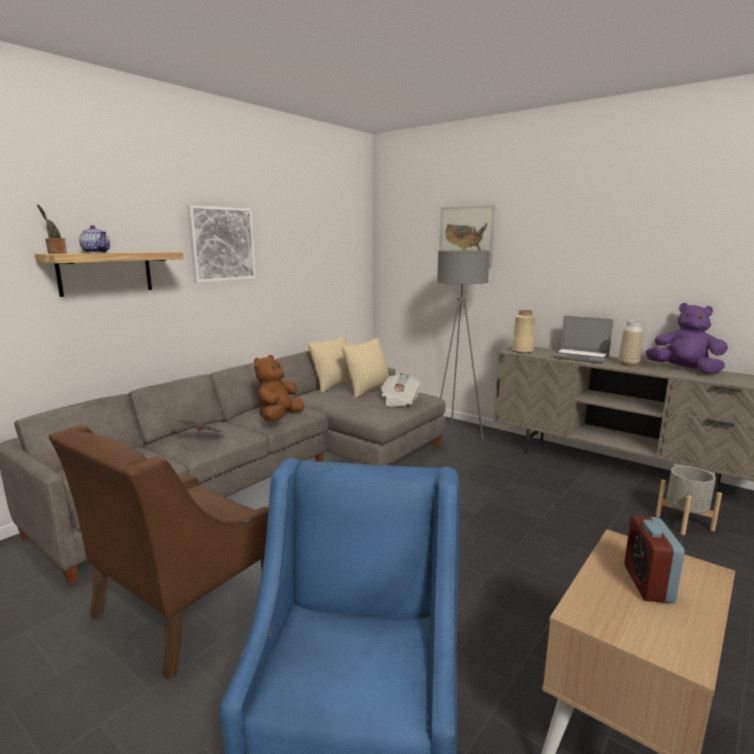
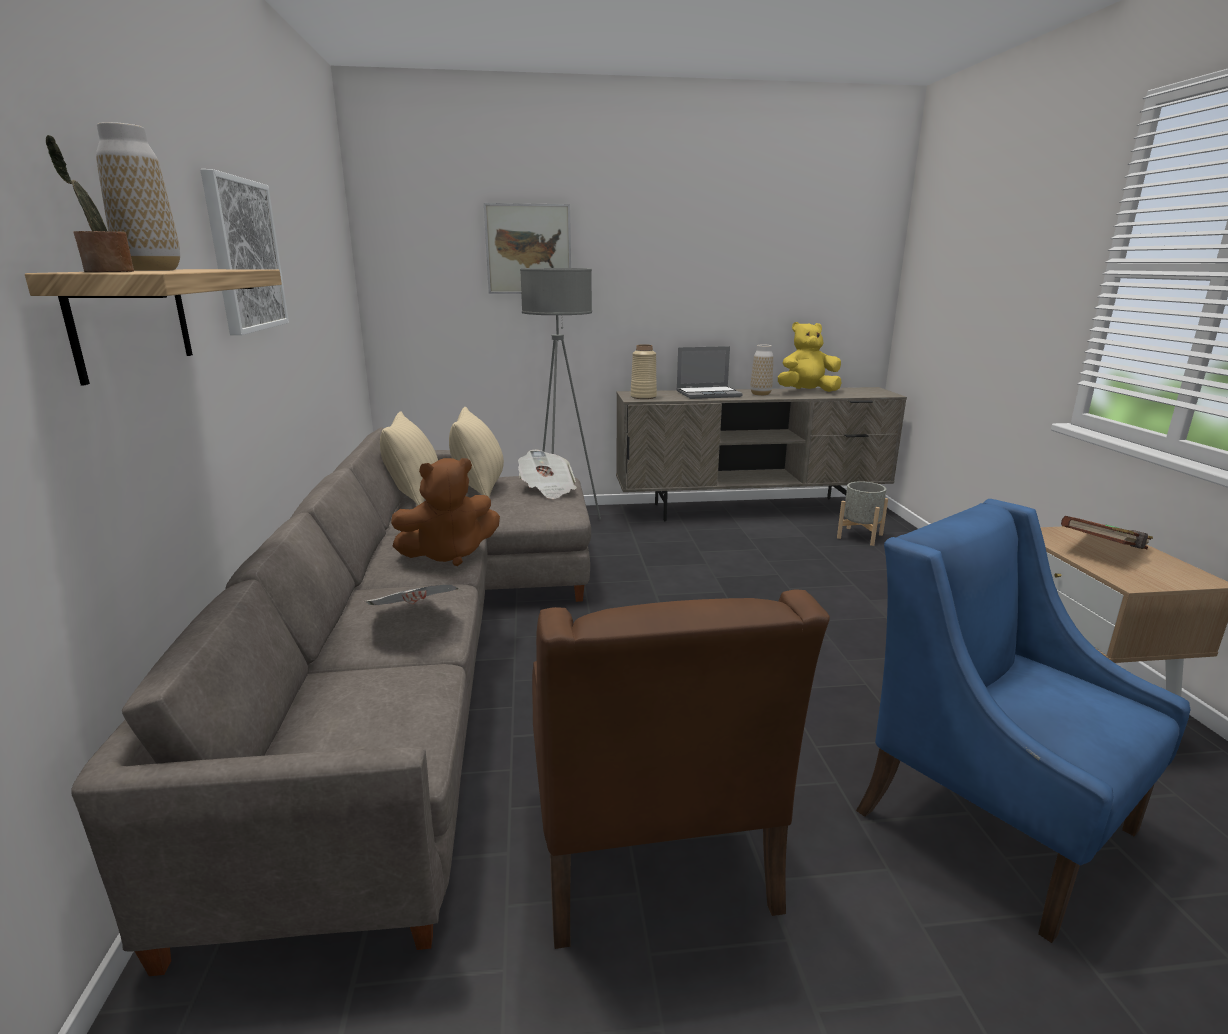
camera: 45 degrees left, 5 degrees up
(96, 252) = (151, 270): teapot -> vase
(279, 418) = (449, 554): brown plush toy -> brown plush toy turned 90 degrees counterclockwise
(648, 583) = (1104, 550): alarm clock -> brown book
(684, 370) = (806, 391): purple plush toy -> yellow plush toy

